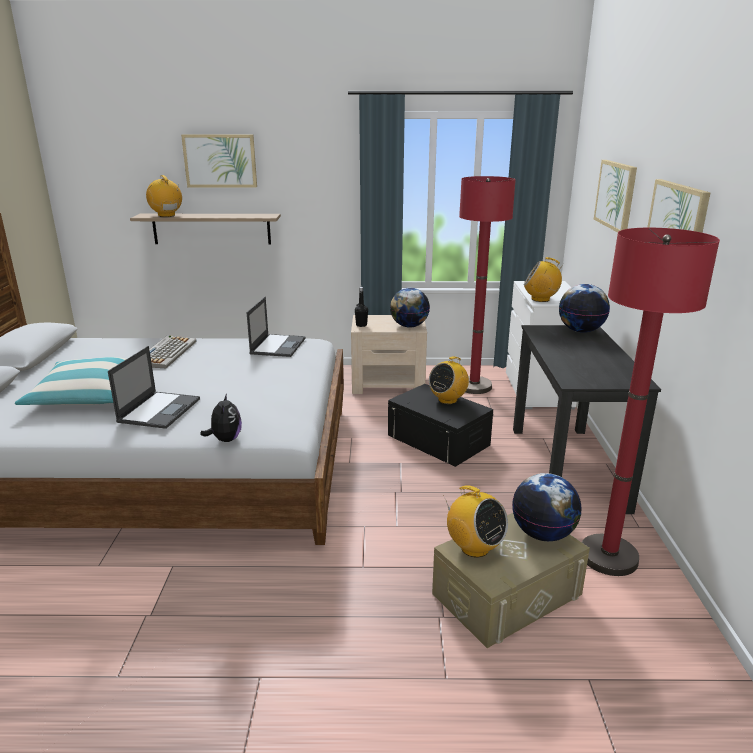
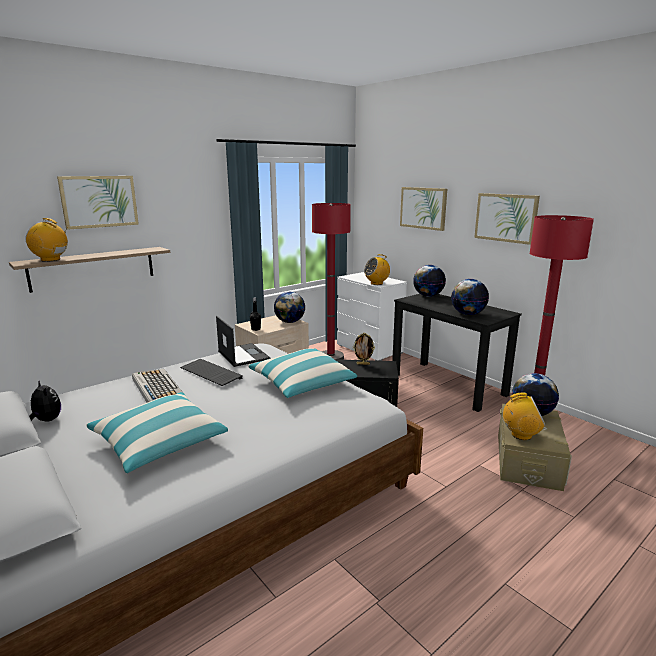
camera: 40 degrees left, 5 degrees down
(160, 410) = (259, 426): laptop -> none
(221, 354) = (209, 374): none -> keyboard
(225, 439) = (350, 425): plush toy -> plush toy (46, 420)
(269, 388) = (302, 383): none -> pillow
(447, 400) = (363, 364): radio -> picture frame
(572, 367) = (467, 314): none -> globe

